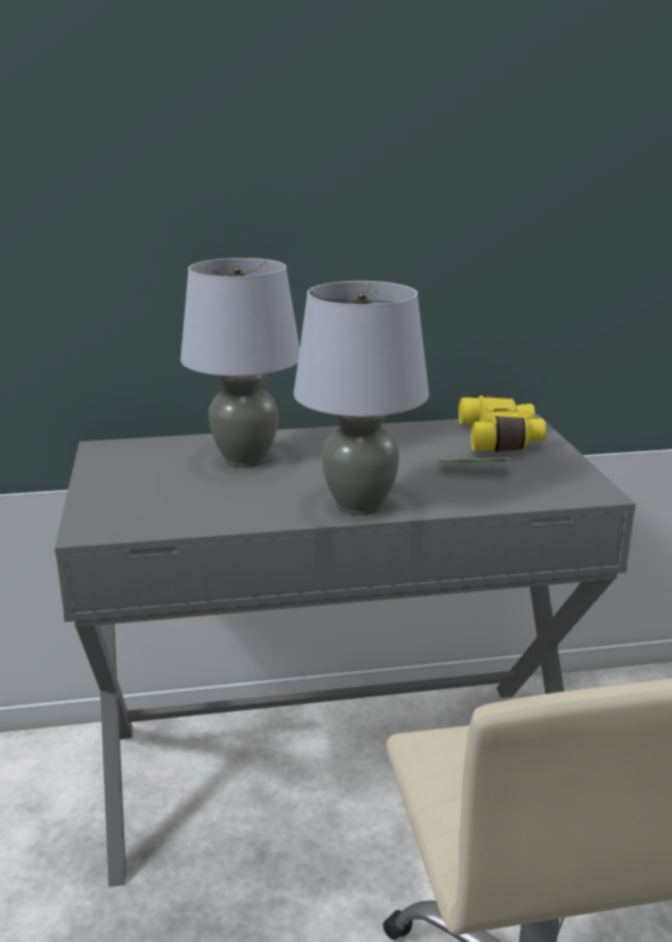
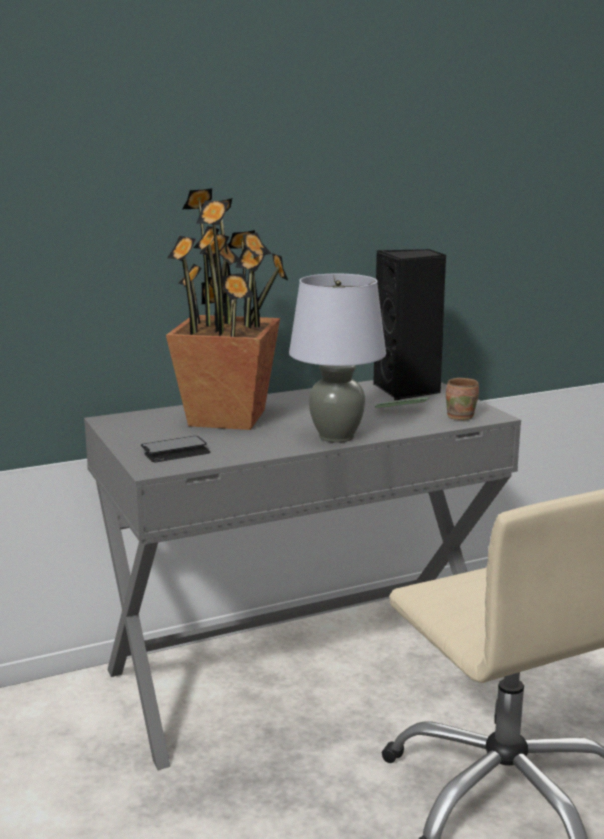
camera: 15 degrees left, 5 degrees down
(140, 505) = (175, 451): none -> phone
(245, 459) = (229, 418): grey table lamp -> potted plant
(502, 439) = (408, 390): yellow binoculars -> black speaker
(550, 489) = (461, 416): none -> brown mug

